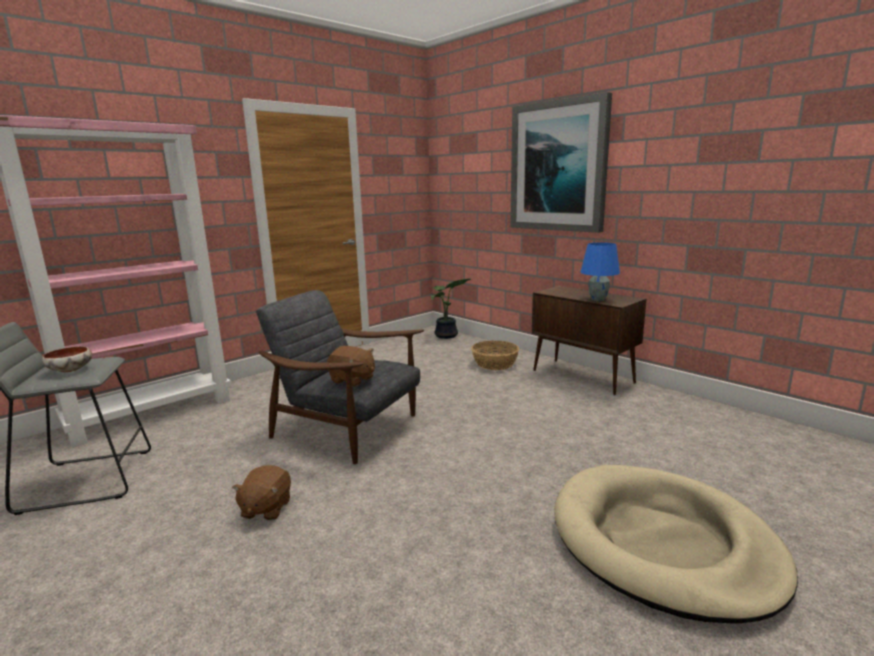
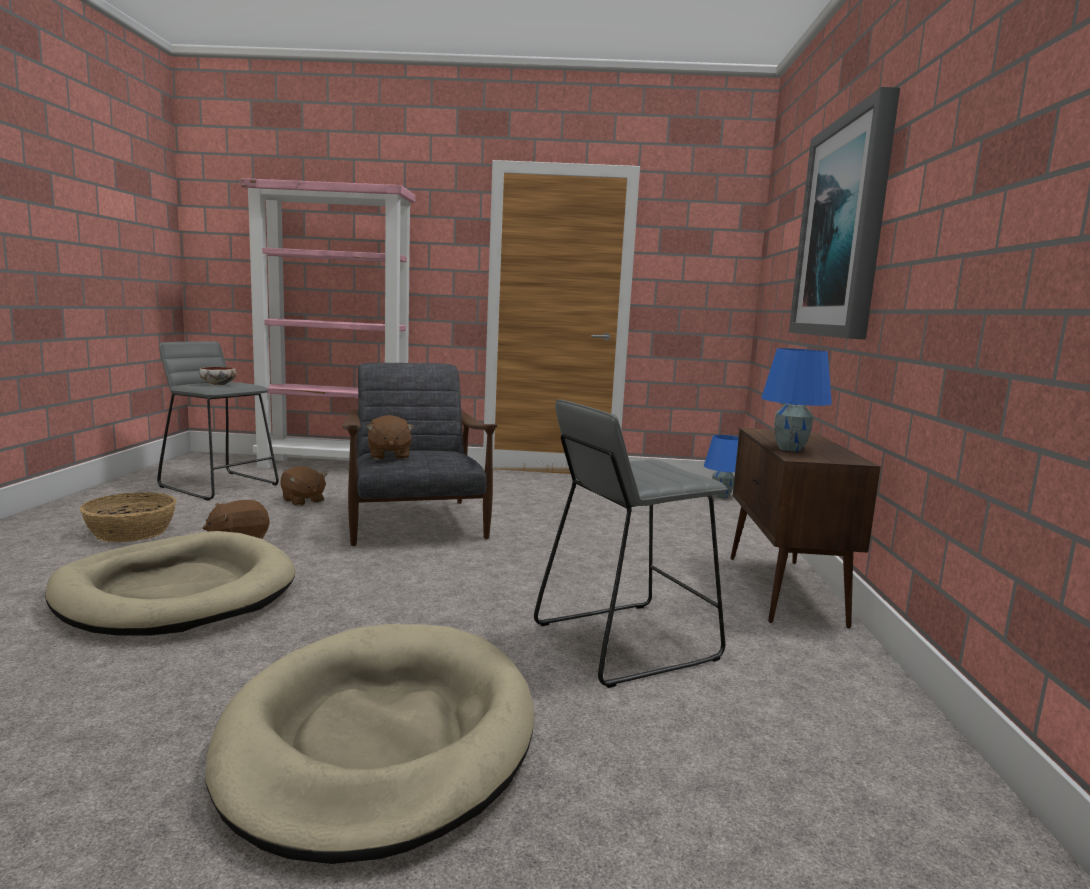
camera: 45 degrees right, 5 degrees down
(215, 453) = (302, 501): none -> brown plush toy
(345, 569) = (176, 592): none -> beige dog bed
(447, 336) = (721, 496): potted plant -> blue table lamp
(495, 364) = (700, 536): basket -> basket (131, 532)
(603, 434) = (625, 641): none -> grey stool

